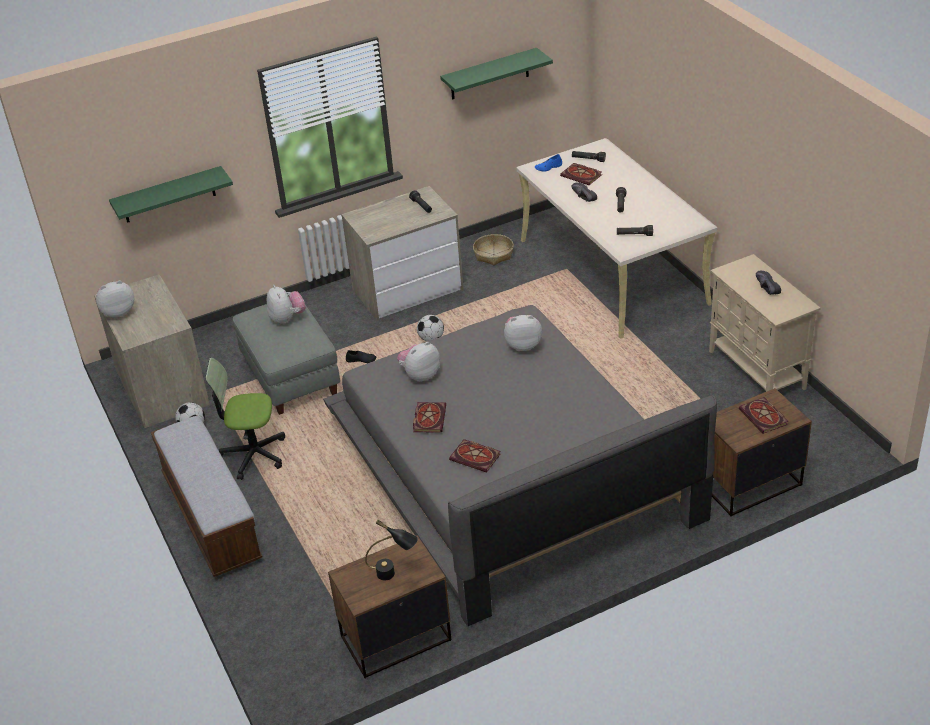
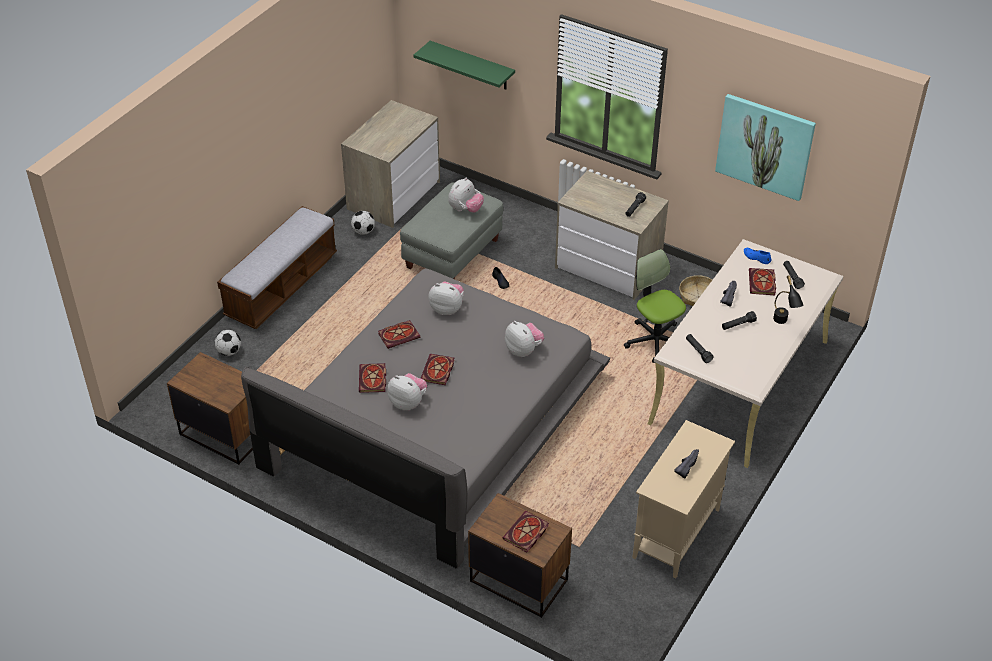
camera: 55 degrees right, 5 degrees up
(118, 312) = (380, 120): plush toy -> plush toy (408, 402)
(253, 454) = (357, 275): office chair -> office chair (655, 341)
(394, 575) = (215, 386): black table lamp -> black table lamp (783, 323)
(431, 339) = (556, 309): football -> football (229, 351)
(489, 74) = (765, 146): green shelf -> picture
(503, 409) = (438, 371): none -> book

